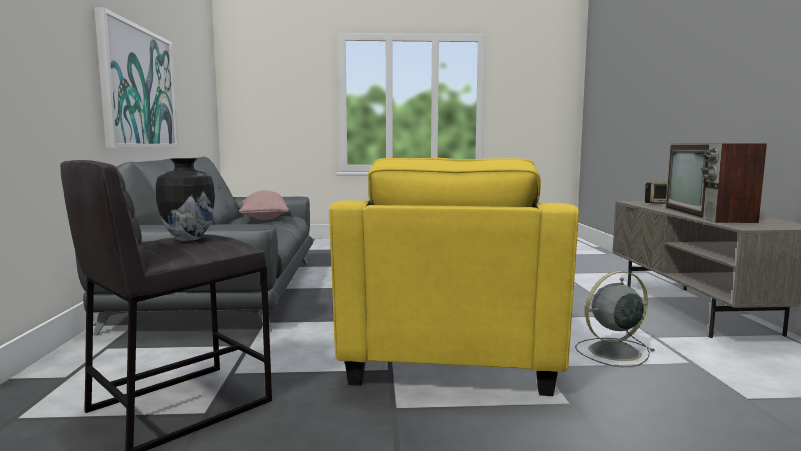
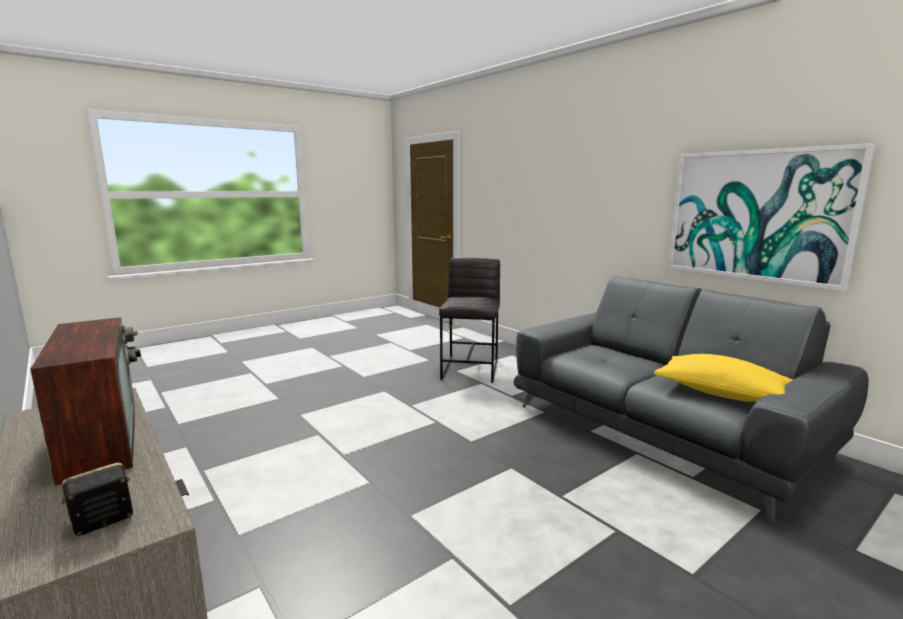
camera: 145 degrees right, 5 degrees up
(187, 238) = (469, 299): vase -> none
(264, 218) = (721, 393): pink pillow -> yellow pillow
(449, 360) = (383, 420): yellow armchair -> none
(612, 352) = (266, 463): grey fan -> none

